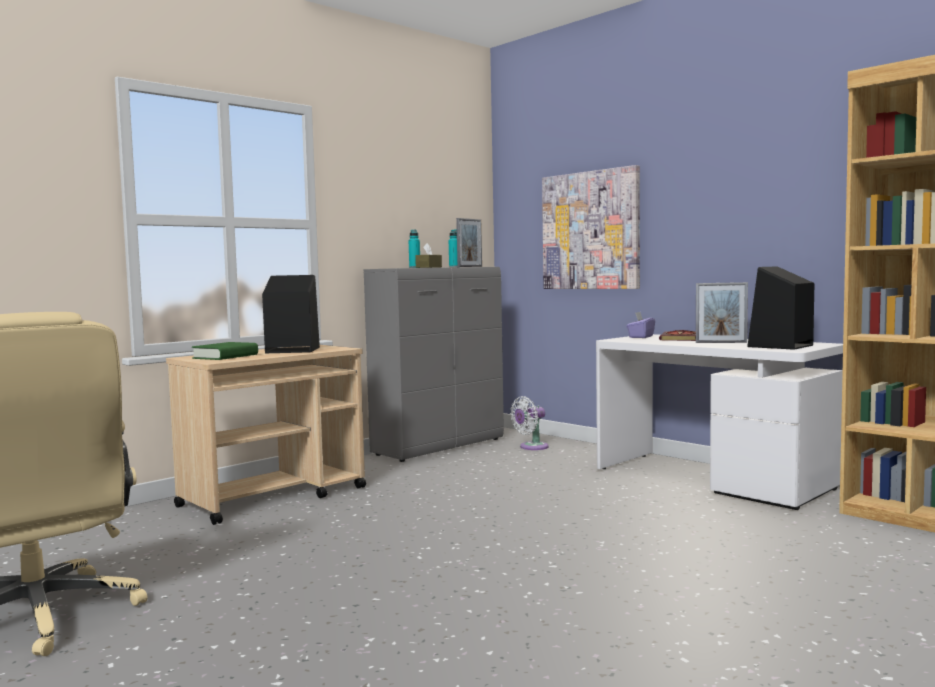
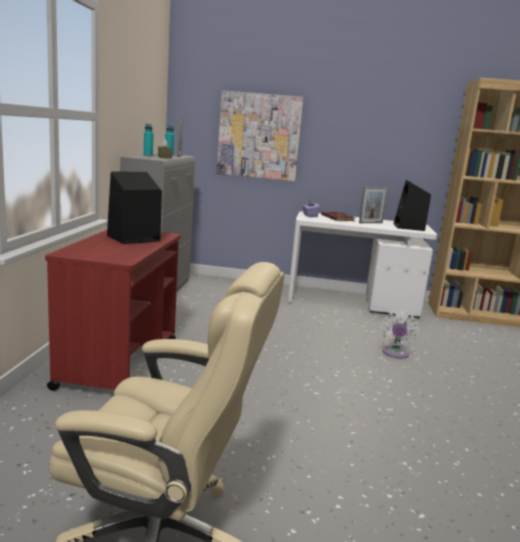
camera: 40 degrees left, 10 degrees up
(225, 356) = (105, 251): green book -> none
(274, 496) = (120, 362): beige cart -> red cart
(531, 447) = (218, 288): white fan -> white fan (395, 354)

